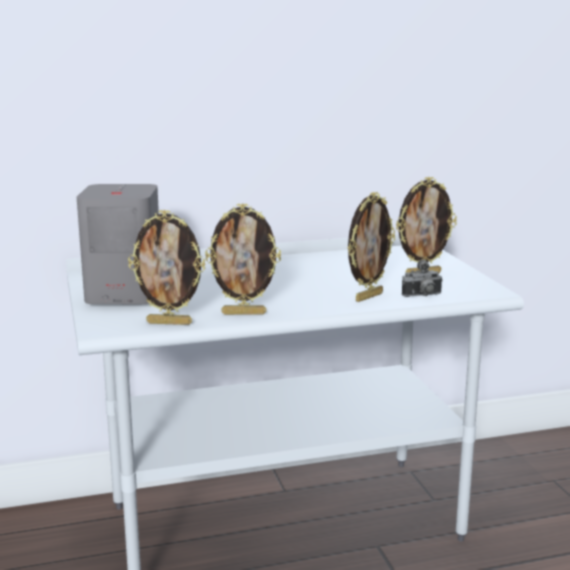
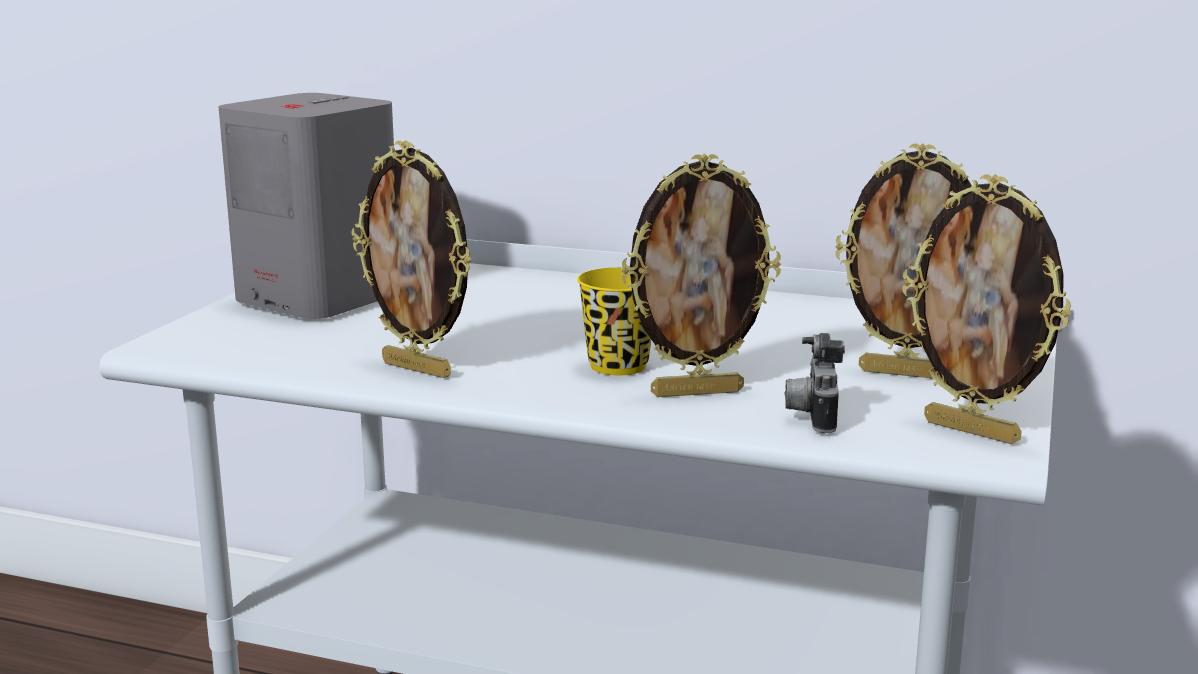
camera: 35 degrees right, 0 degrees up
(170, 323) = (278, 356): picture frame -> picture frame (973, 431)
(319, 294) = (618, 366): none -> yellow cup
(423, 296) = (811, 417): camera -> camera turned 75 degrees clockwise

